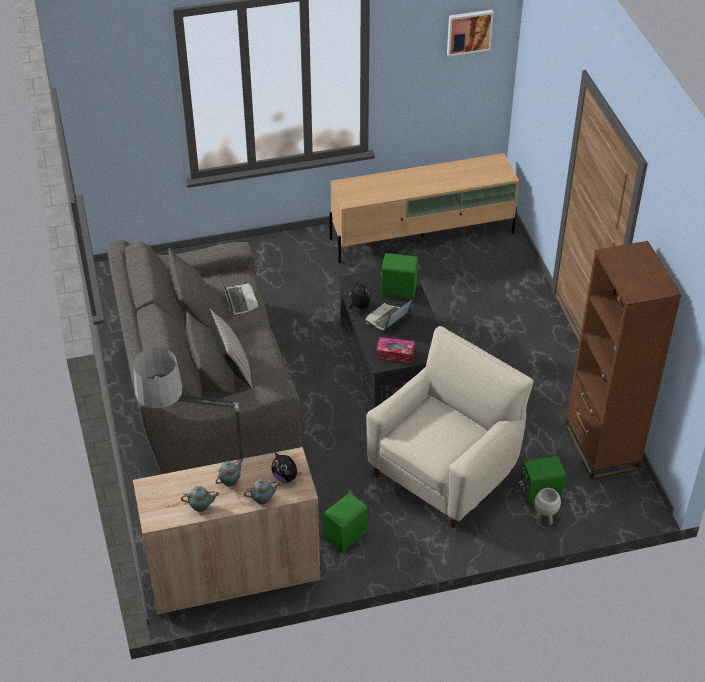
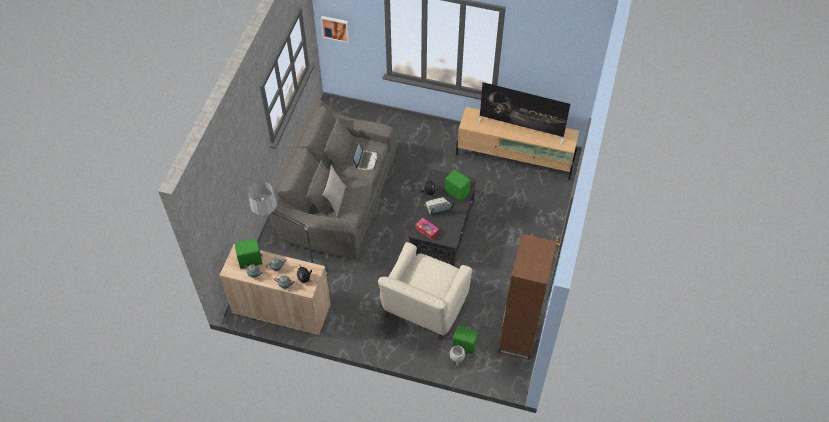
camera: 30 degrees right, 10 degrees up
(346, 536) = (348, 318): green speaker -> green speaker (251, 261)
(427, 178) = (521, 128): none -> television
(445, 471) = (424, 307): beige armchair -> beige armchair turned 135 degrees clockwise
(469, 31) = (568, 54): picture -> picture (335, 28)

